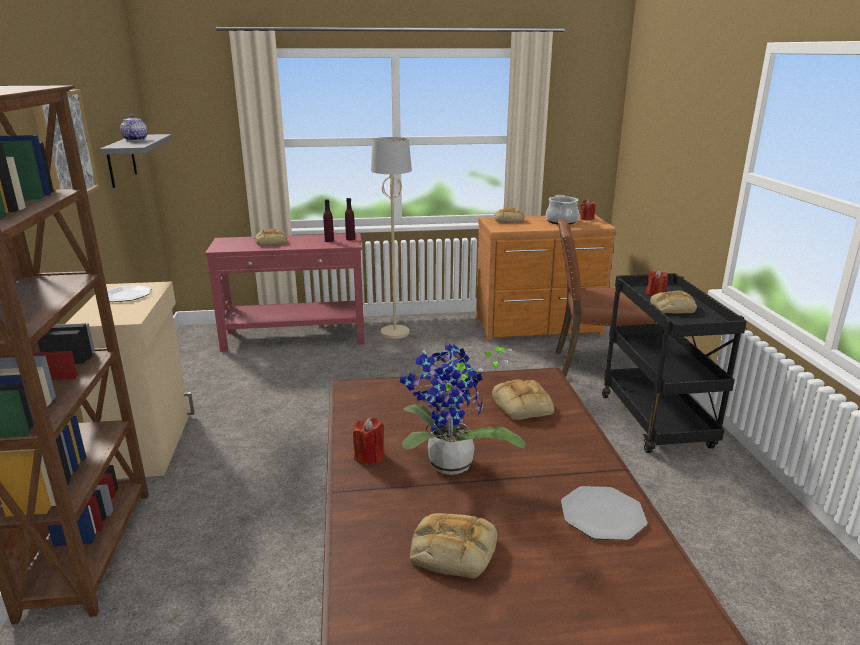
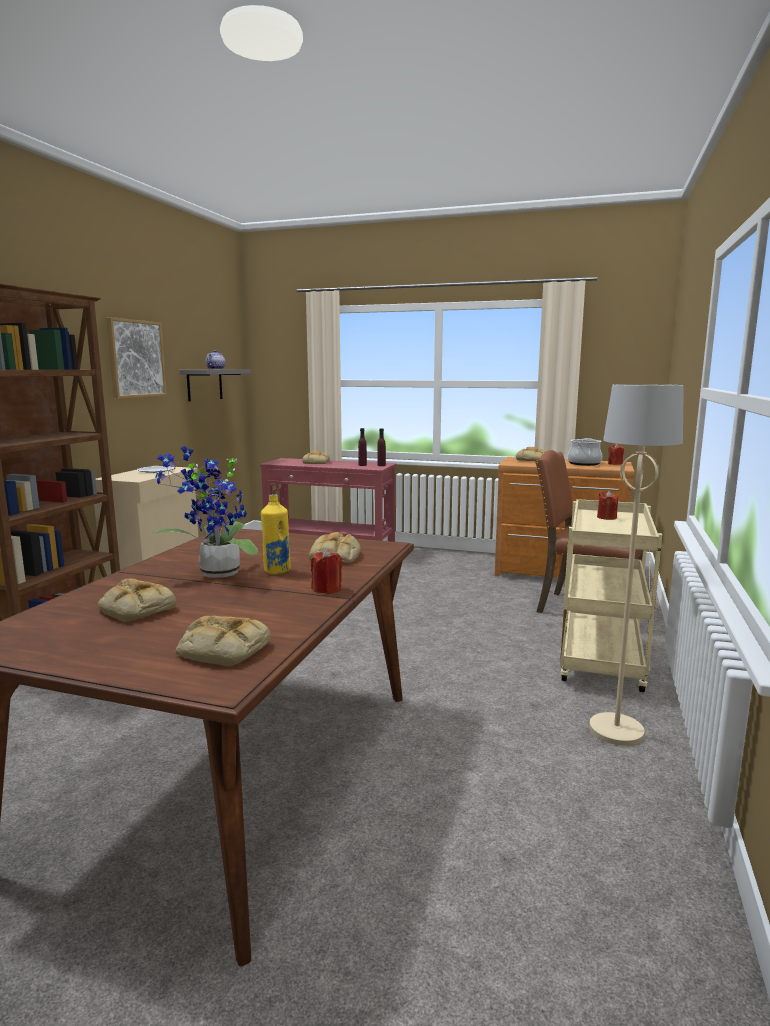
camera: 25 degrees right, 10 degrees down
(369, 456) = (173, 561): red candle -> red candle (327, 589)
(395, 332) = (416, 558): beige floor lamp -> beige floor lamp (616, 730)
(501, 445) = (276, 571): none -> yellow bottle
(602, 515) = (279, 615): plate -> none
(657, 423) = (602, 662): black cart -> beige cart
(672, 308) = (606, 527): bread -> bread (222, 650)

